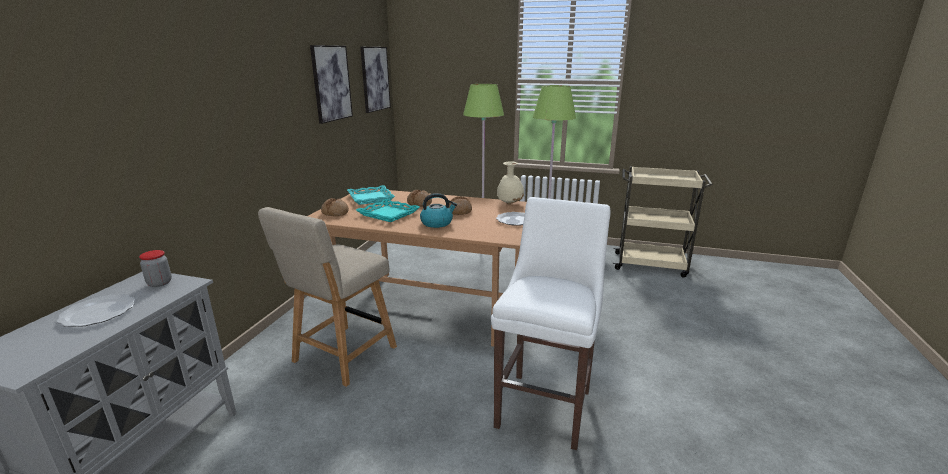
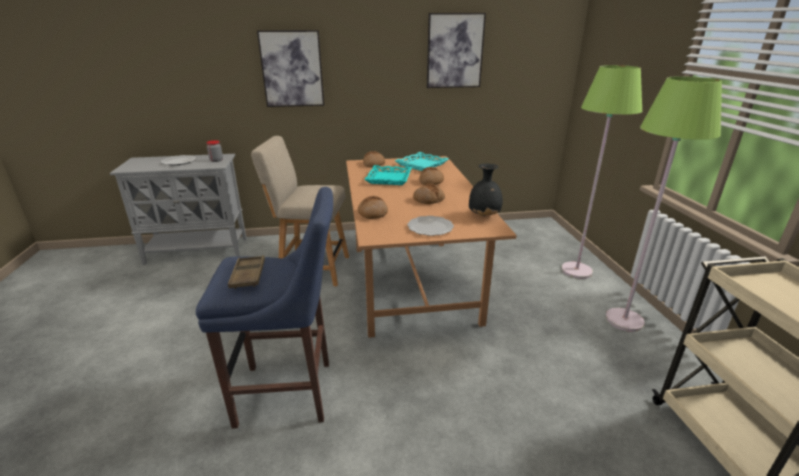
camera: 65 degrees right, 5 degrees up
(375, 79) = (539, 51): picture -> picture (292, 69)
(437, 223) = (385, 198): kettle -> none
(466, 232) = (372, 213): none -> bread
(510, 203) = (484, 216): beige vase -> black vase
(545, 405) = (290, 393): white stool -> blue stool
(552, 293) = (248, 275): none -> brown tray

